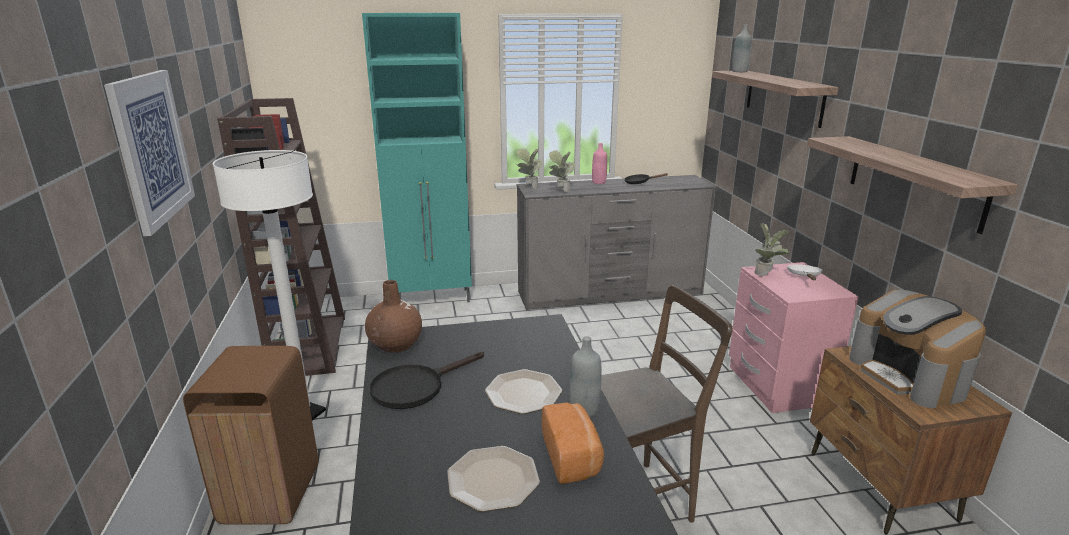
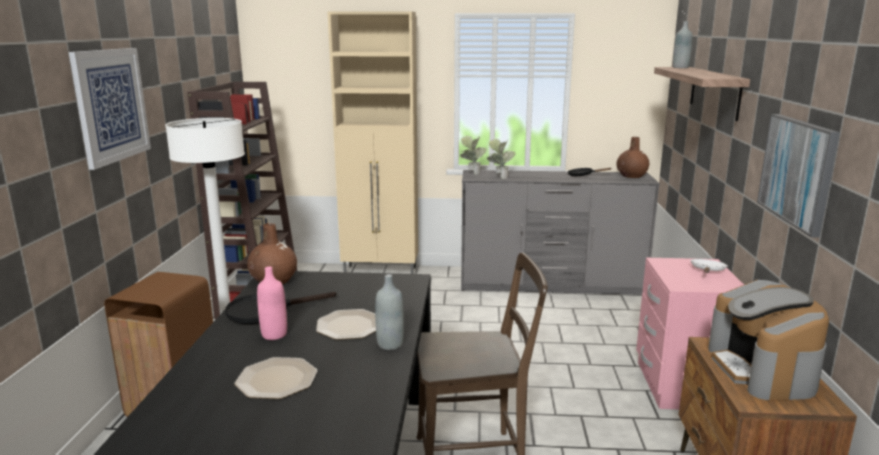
camera: 15 degrees right, 5 degrees down
(432, 298) = (381, 272): turquoise cabinet -> beige cabinet
(572, 457) = (353, 374): bread -> none
(599, 182) = (542, 173): pink bottle -> pink bottle (274, 334)
(684, 180) = (631, 176): none -> brown vase
(767, 274) = (668, 265): potted plant -> none
(914, 181) = (797, 171): shelf -> picture

